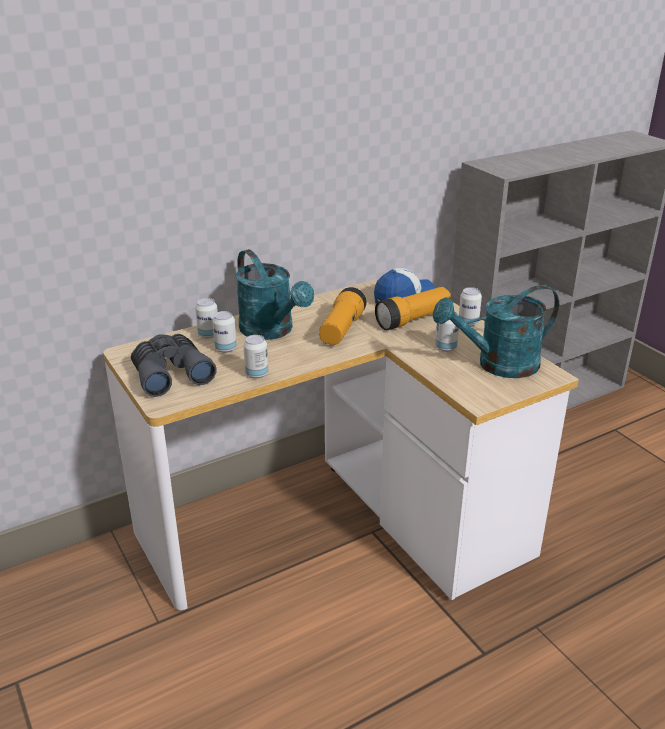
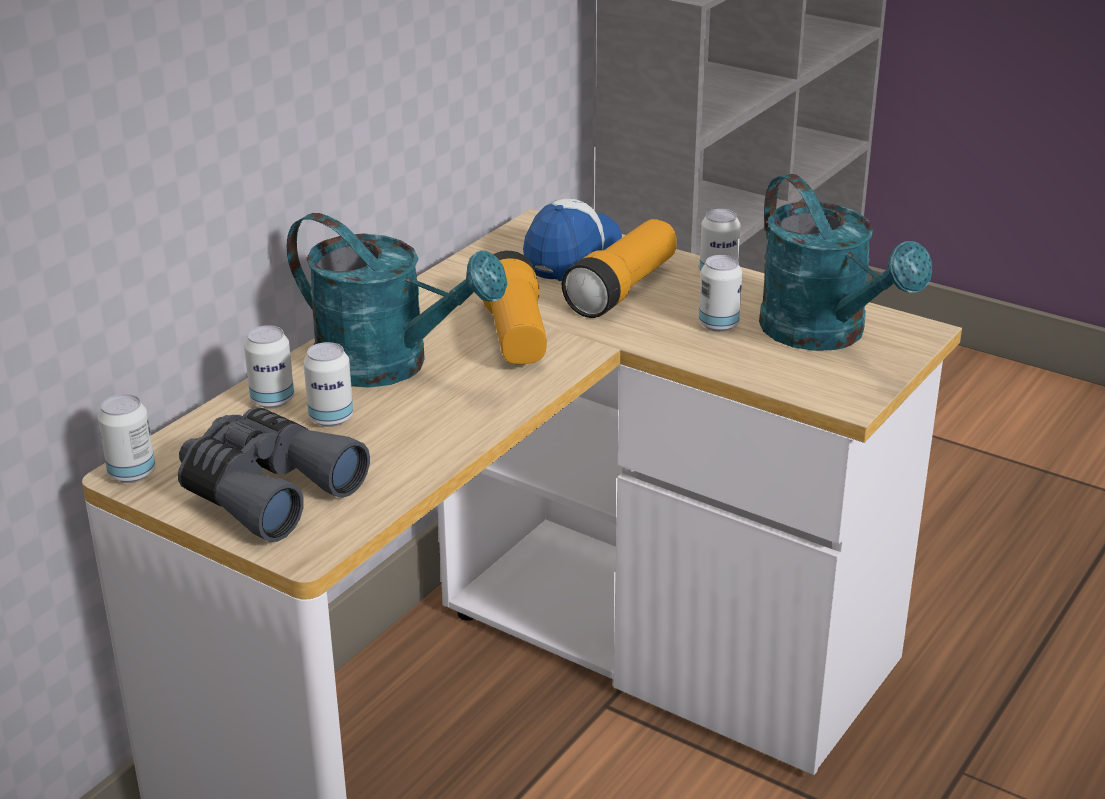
camera: 25 degrees left, 0 degrees up
(256, 374) = (434, 450): can -> can (132, 473)
(498, 365) = (825, 335): turquoise watering can -> turquoise watering can turned 75 degrees counterclockwise

